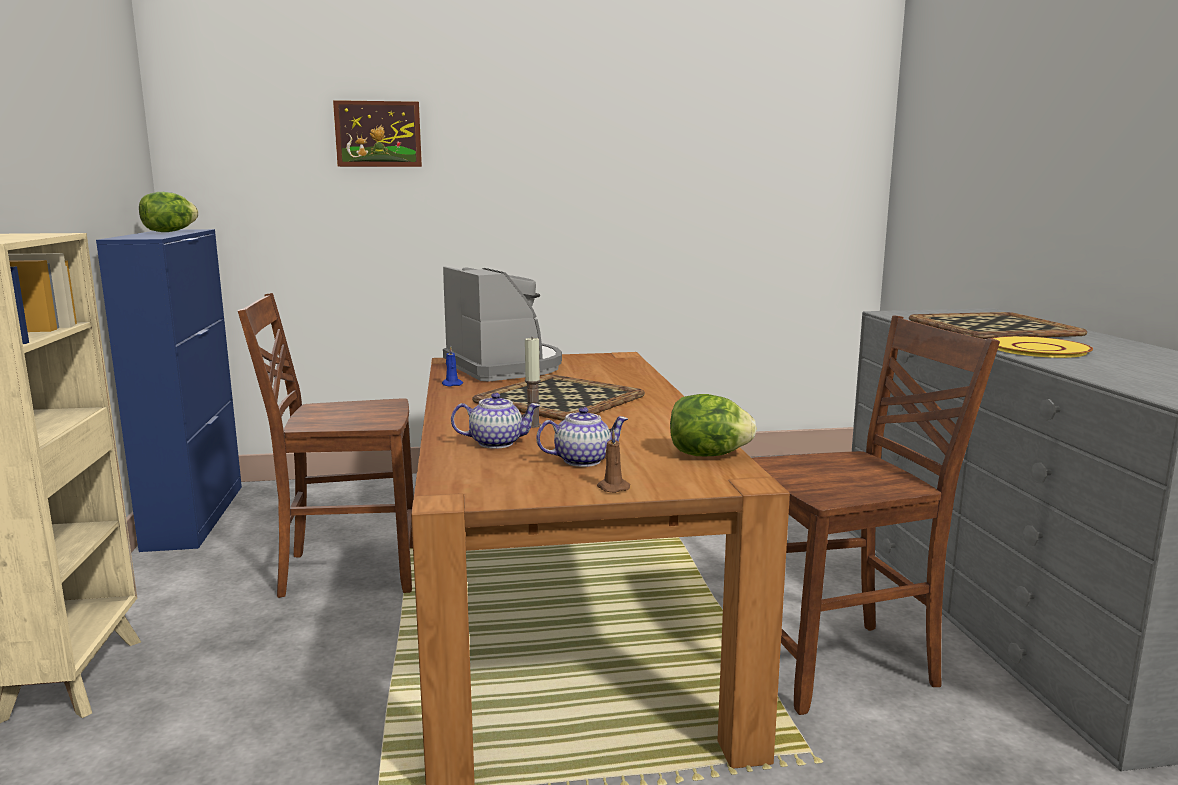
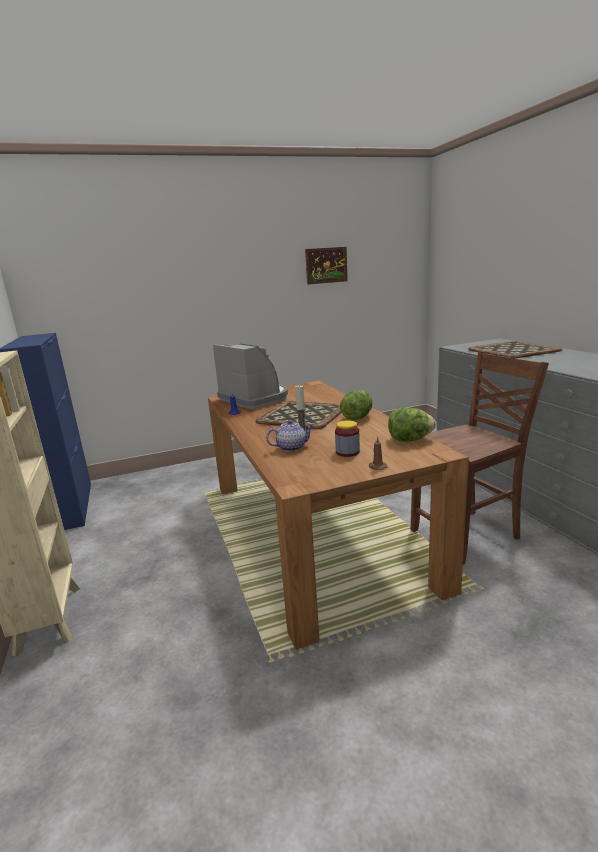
camera: 10 degrees left, 5 degrees up
(169, 232) = (32, 338): lettuce -> lettuce (357, 418)
(347, 571) = (182, 525): brown chair -> none
(378, 134) = (149, 266): picture -> picture (326, 265)
(583, 460) = (347, 452): teapot -> jar
(1038, 349) = (548, 362): yellow plate -> none

